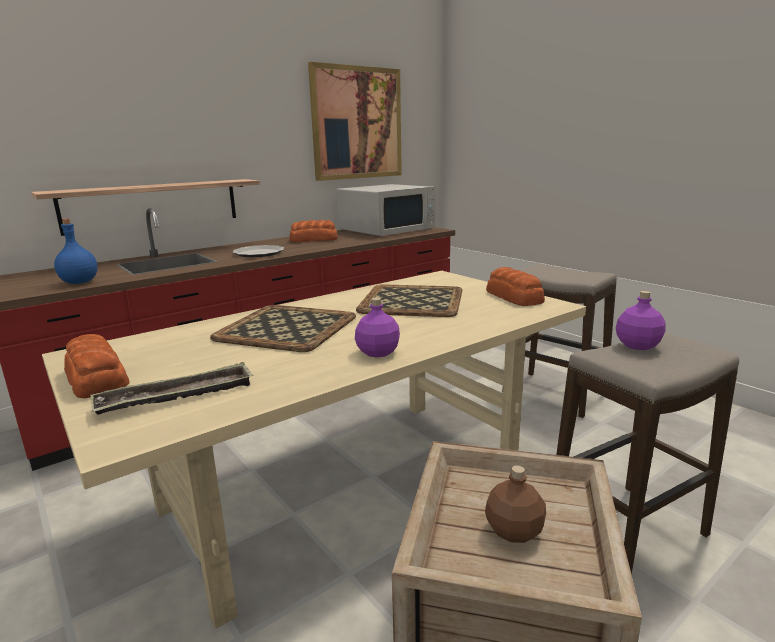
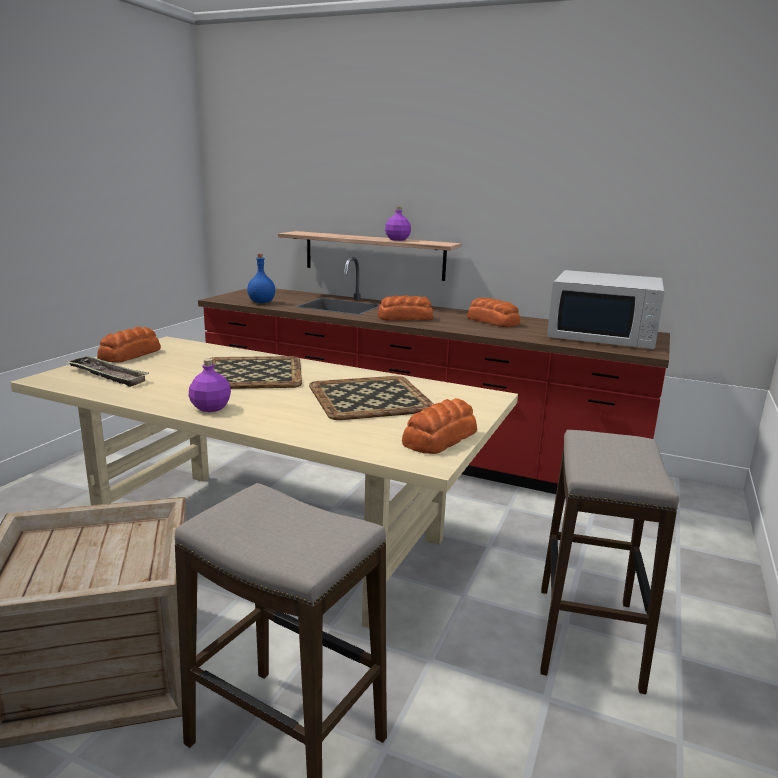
camera: 60 degrees right, 0 degrees up
(258, 253) = (404, 318): plate -> bread
(357, 123) = (625, 191): picture -> none
(513, 531) = (74, 559): brown bottle -> none
(638, 345) = (306, 516): purple bottle -> purple bottle (397, 239)

